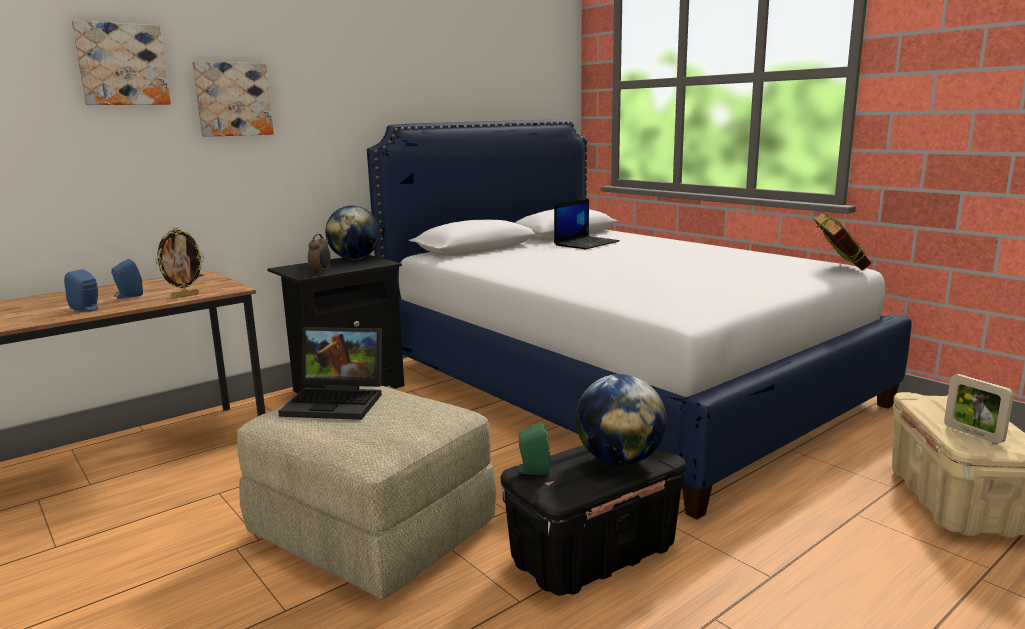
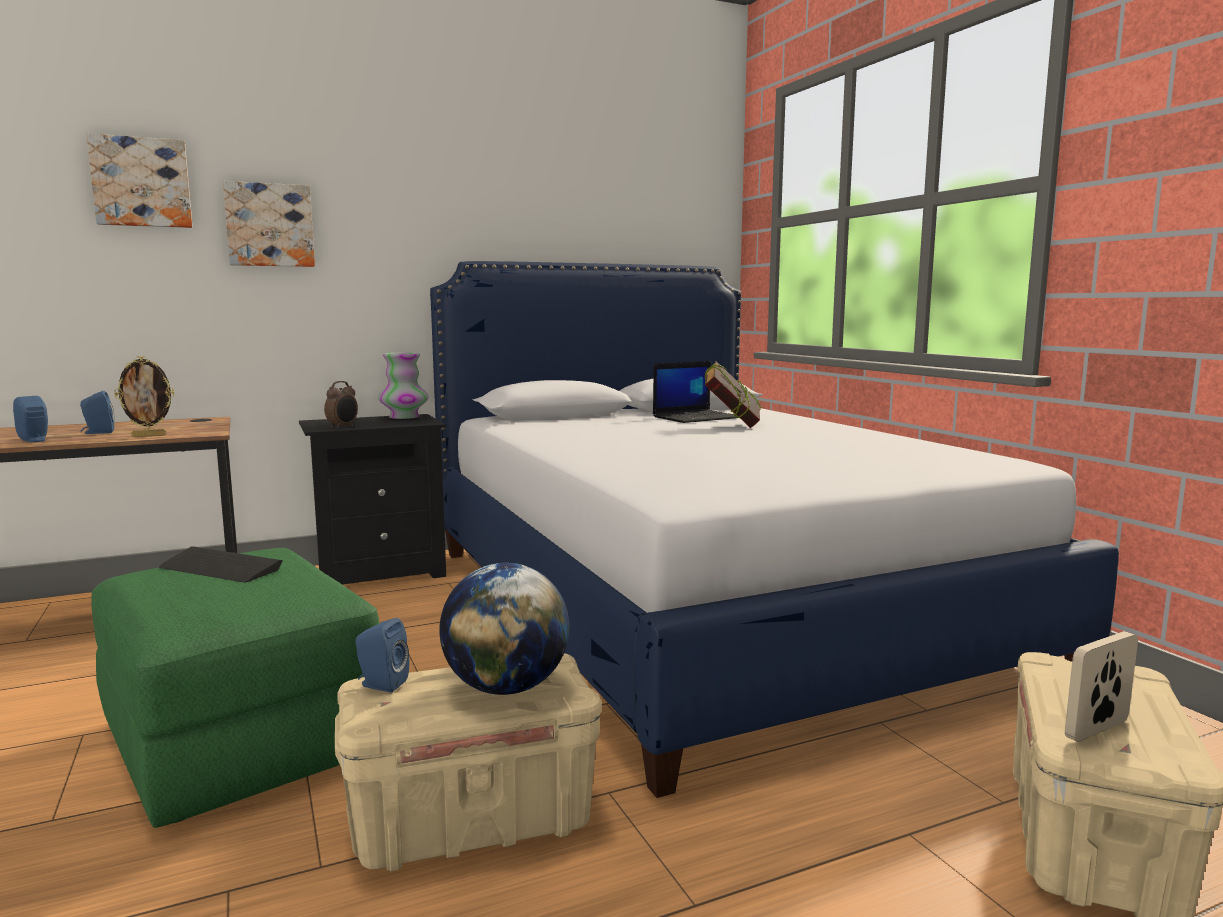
camera: 15 degrees right, 5 degrees down
(338, 401) = (220, 567): laptop -> keyboard
(355, 259) = (404, 417): globe -> vase
(374, 531) = (244, 740): beige ottoman -> green ottoman
(533, 470) = (381, 684): green speaker -> blue speaker
(593, 554) = (473, 821): black storage box -> beige storage box
(838, 268) = (999, 462): book -> book (731, 425)
(973, 434) = (1096, 729): picture frame -> picture frame turned 75 degrees clockwise

